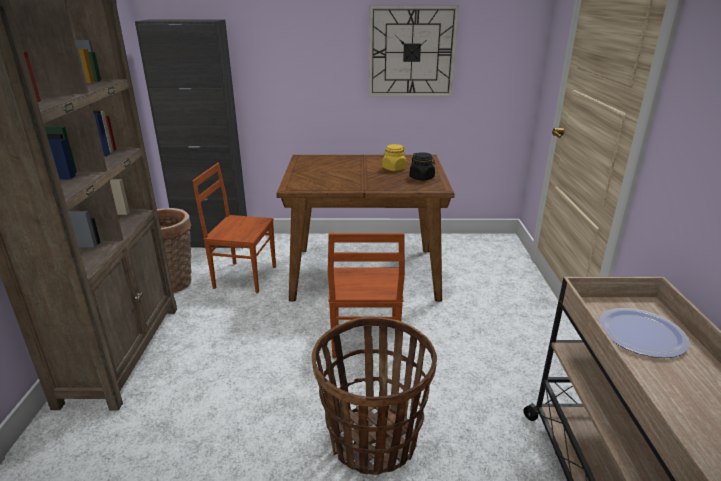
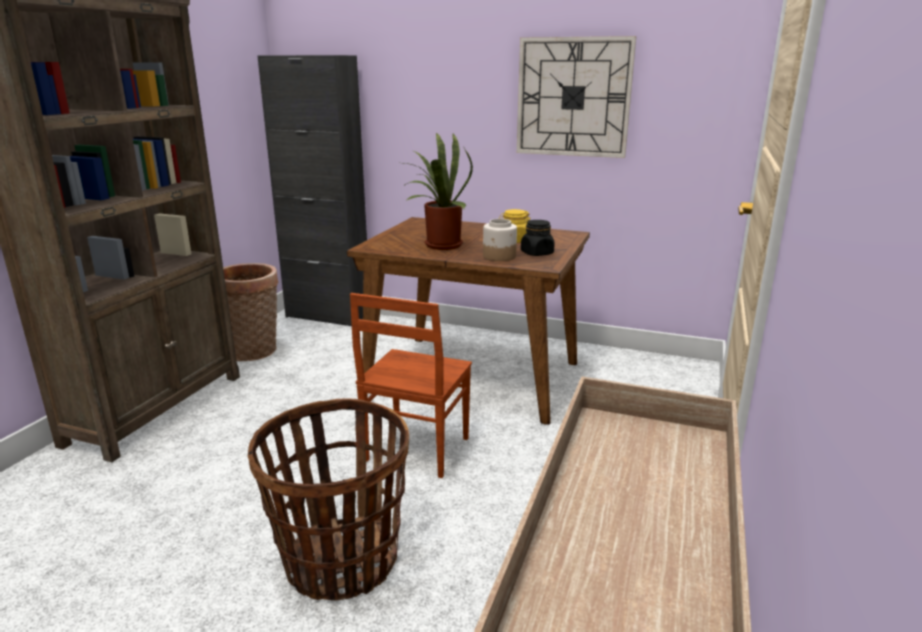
camera: 20 degrees right, 5 degrees down
(244, 276) = (333, 356): brown chair -> none
(344, 179) = (439, 245): none -> potted plant
(399, 184) = (499, 257): none -> jar
(641, 334) = (644, 468): plate -> none

